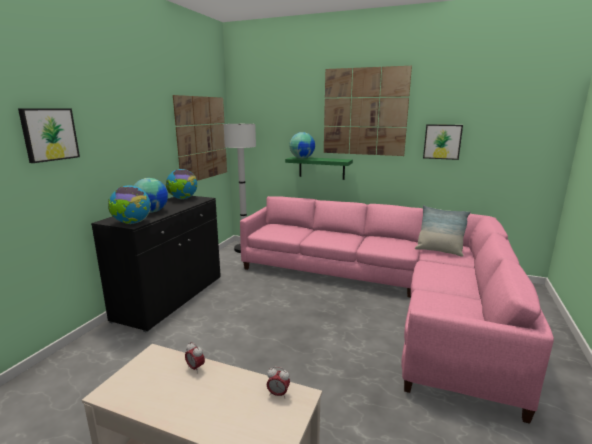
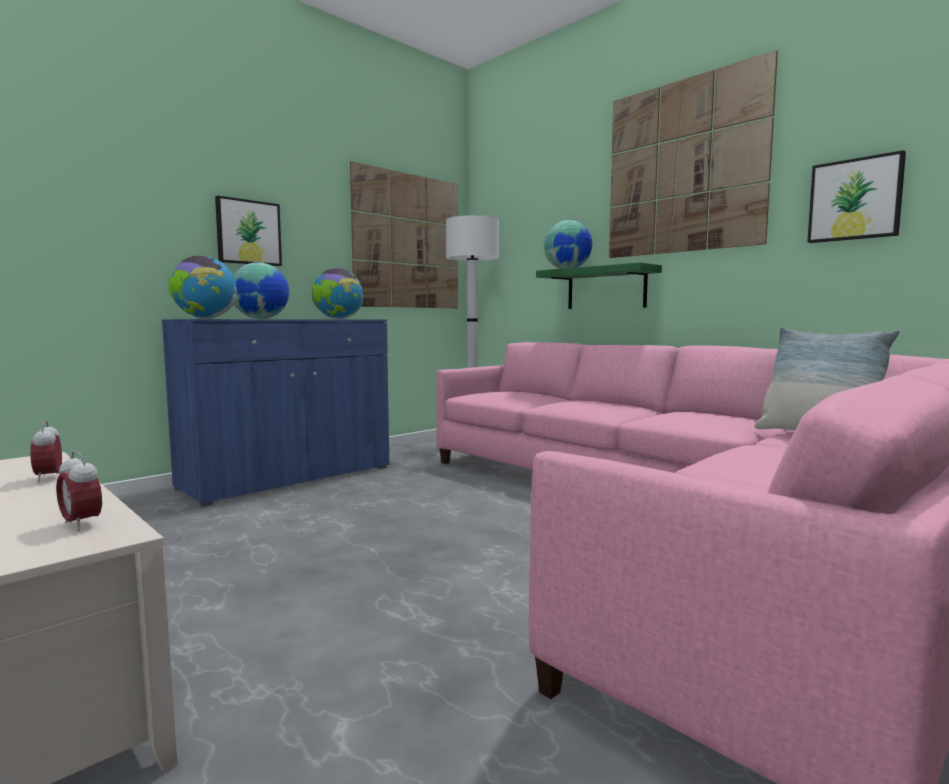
camera: 25 degrees right, 10 degrees down
(49, 134) = (111, 175): picture -> picture (248, 232)
(171, 298) = (288, 478): black cabinet -> blue cabinet

